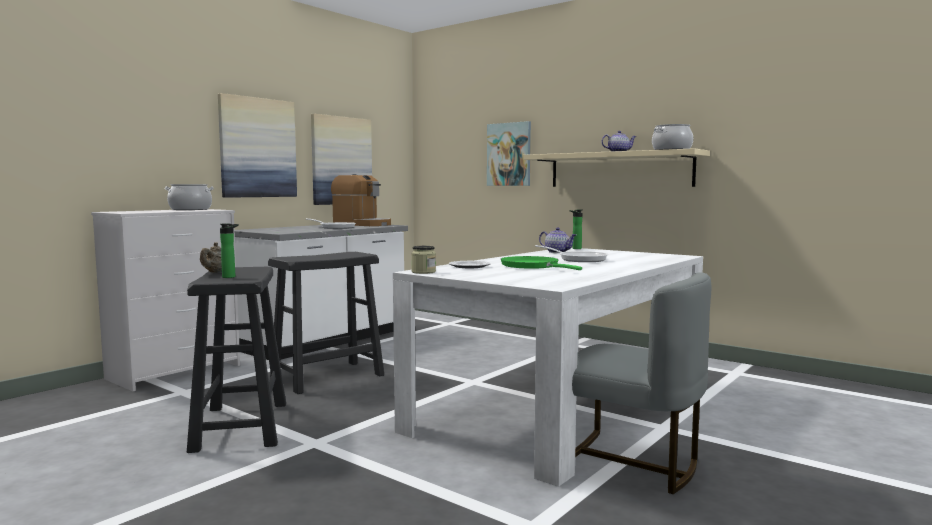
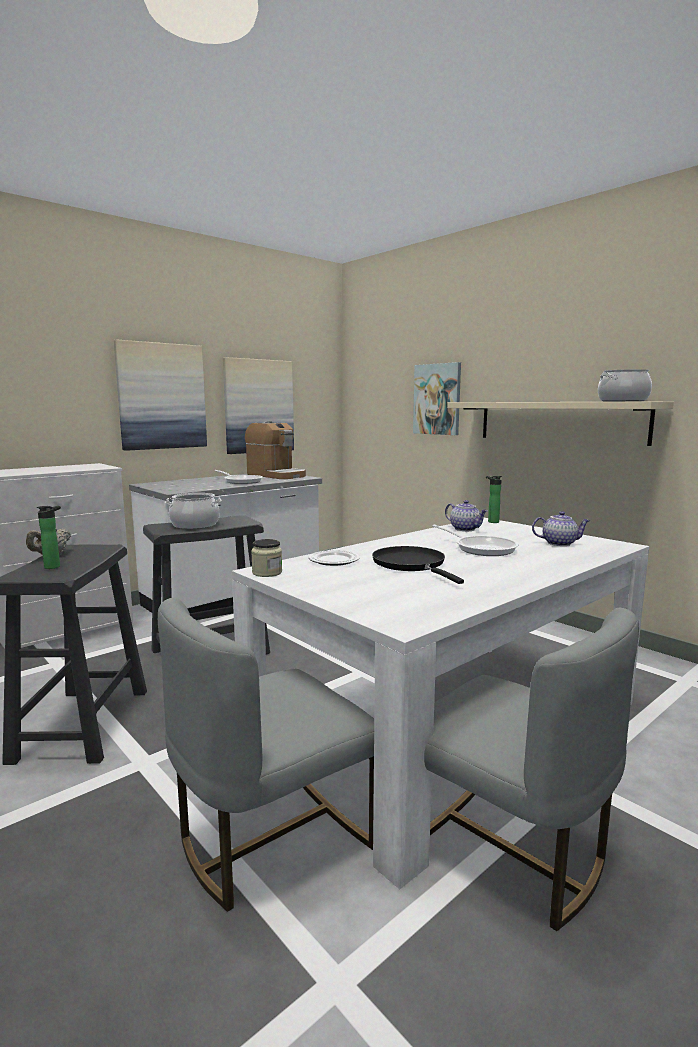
camera: 10 degrees right, 5 degrees up
(190, 209) = (80, 466): cooking pot -> cooking pot (194, 525)
(449, 471) = (271, 837): none -> grey chair
(532, 266) = (411, 565): green frying pan -> black frying pan
(618, 152) = (557, 401): teapot -> teapot (559, 543)

